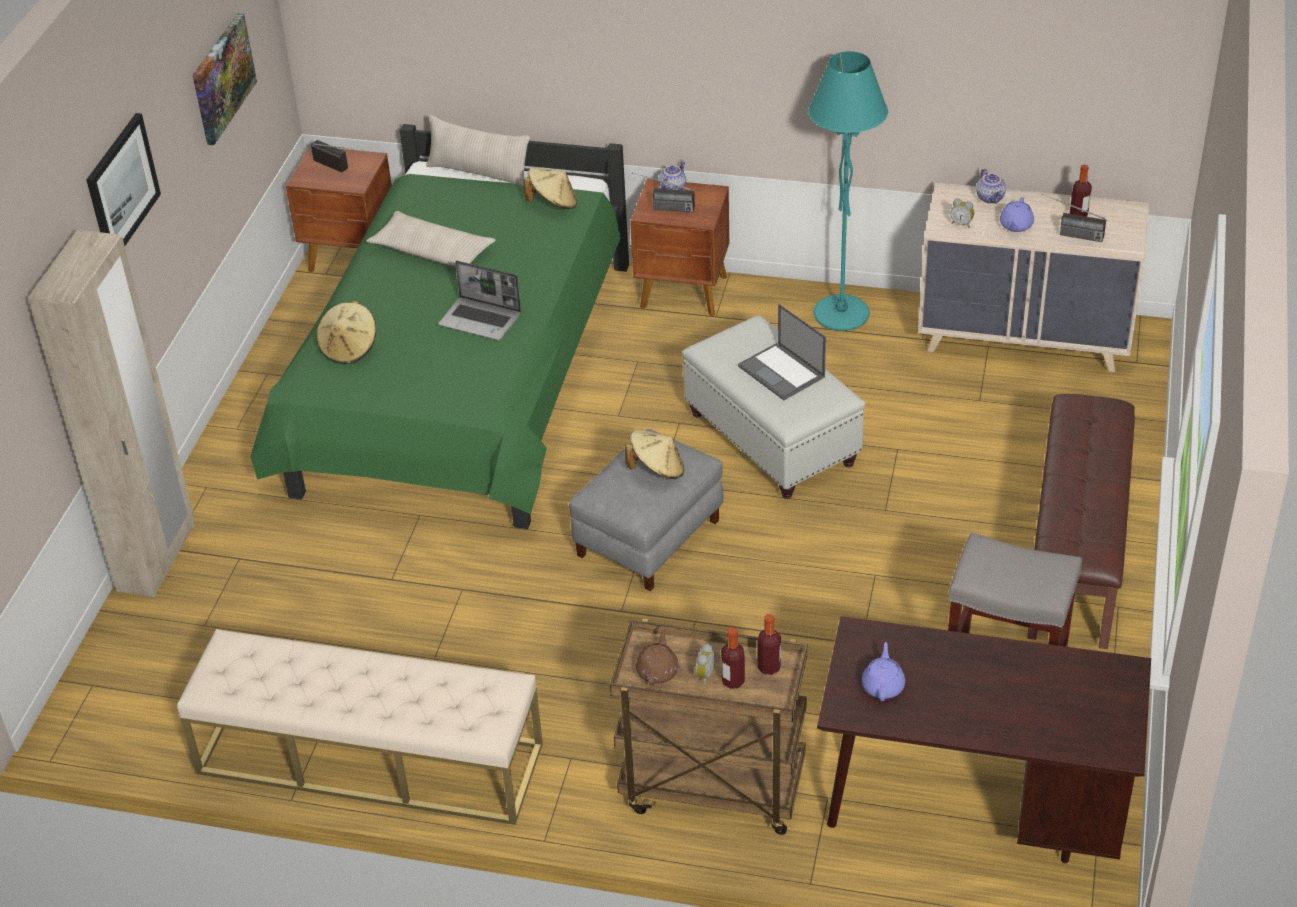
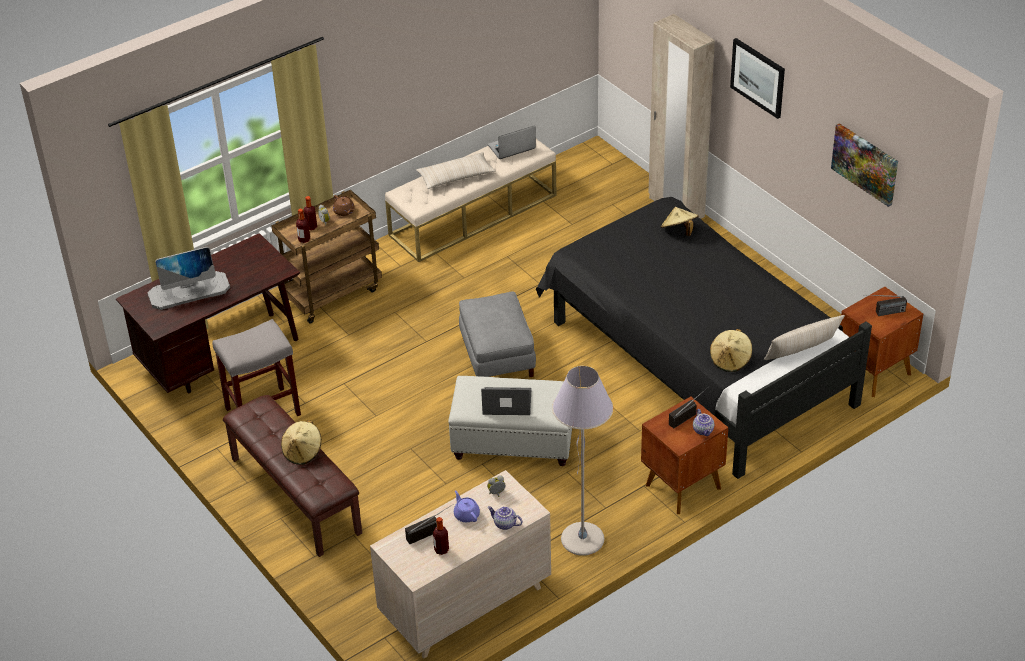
camera: 130 degrees right, 0 degrees up
(432, 251) = (734, 294): beige pillow -> beige pillow (456, 177)
(464, 386) = (695, 356): green bed -> black bed
(481, 320) = (648, 281): laptop -> laptop (511, 148)
(657, 469) = (495, 324): beige hat -> beige hat (303, 452)
(841, 314) = (582, 540): turquoise floor lamp -> grey floor lamp
(883, 686) = (250, 260): purple teapot -> none
(1023, 700) = (189, 291): none -> monitor

